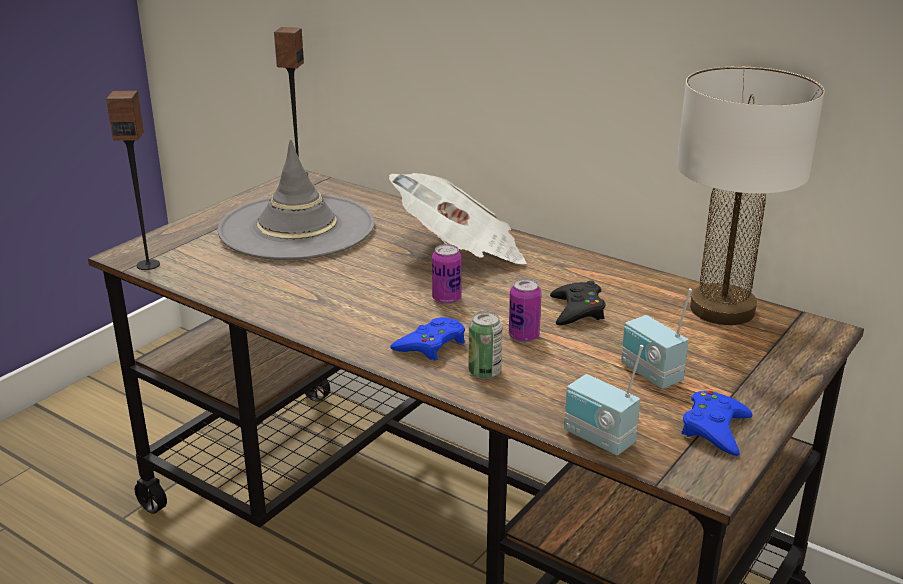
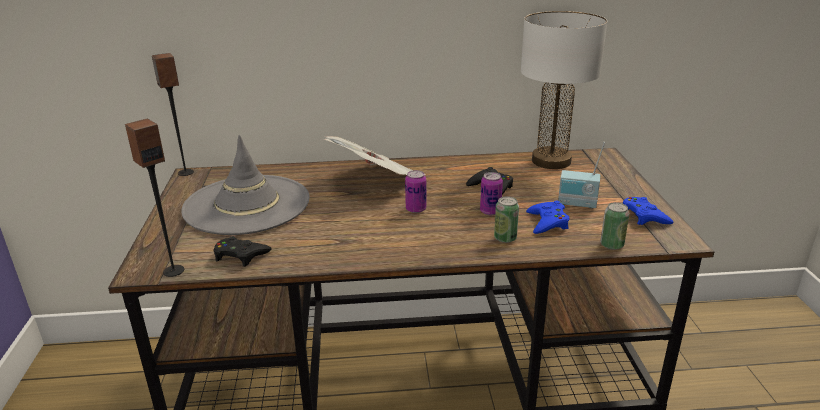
camera: 40 degrees left, 0 degrees up
(216, 274) = (240, 255): none -> black game controller
(431, 345) = (453, 237): blue game controller -> blue game controller (547, 222)
(598, 439) = (611, 245): radio -> can

